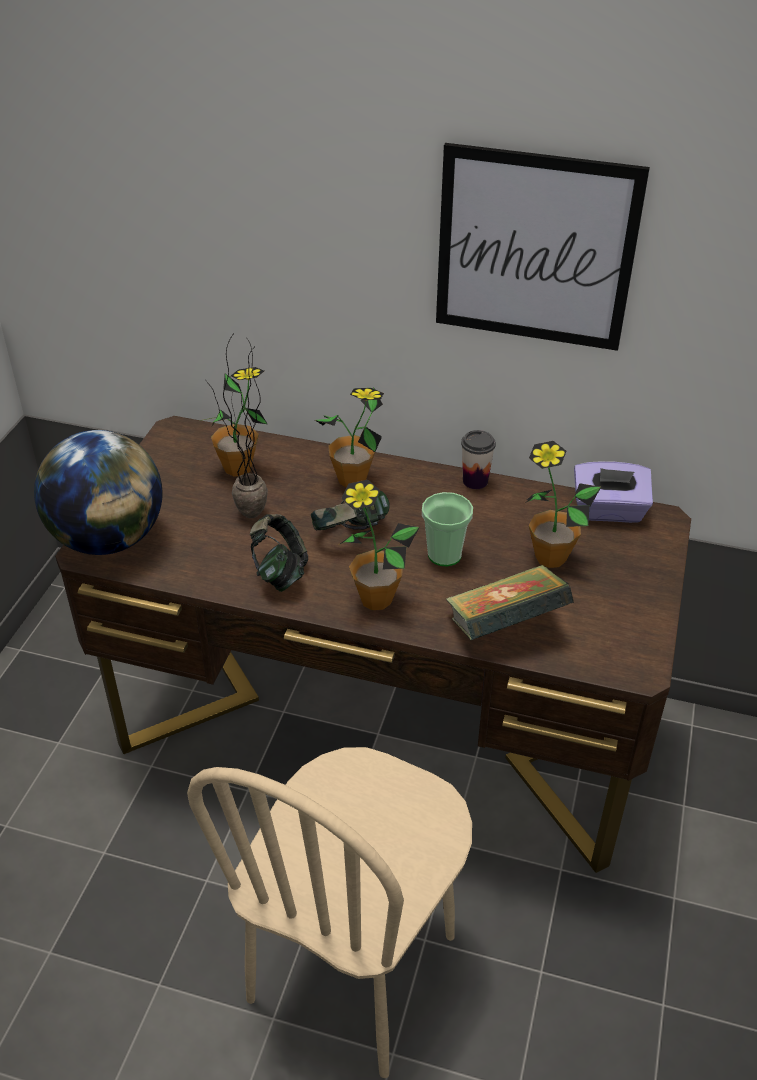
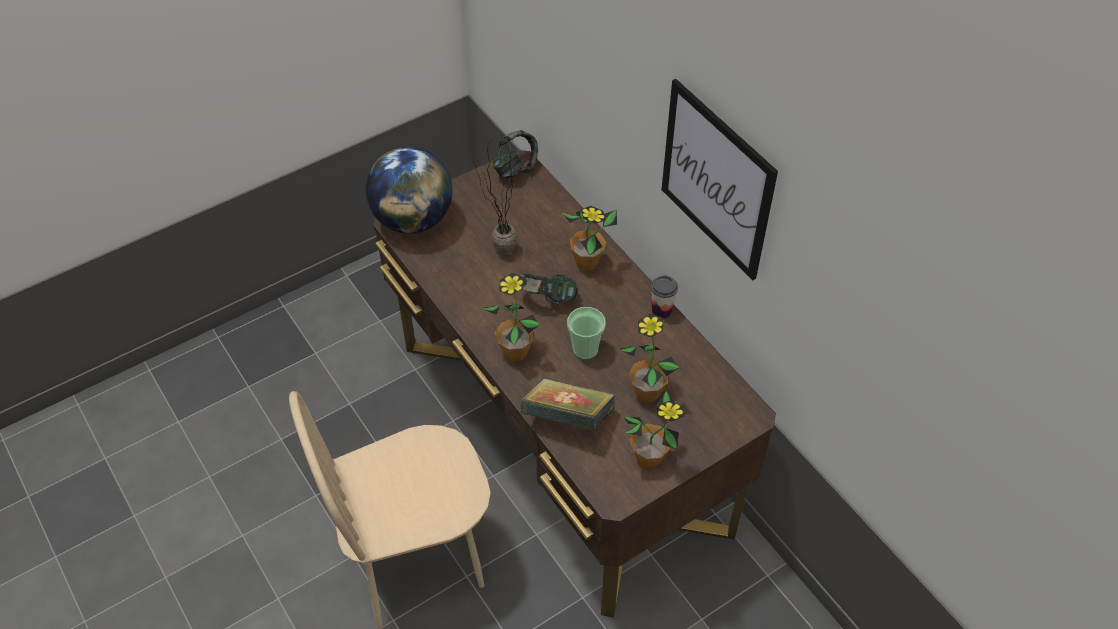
camera: 40 degrees right, 10 degrees up
(238, 468) = (529, 213): potted plant -> potted plant (648, 459)
(280, 573) = (481, 300): headphones -> headphones (515, 168)
(608, 511) = (723, 386): purple tissue box -> none

